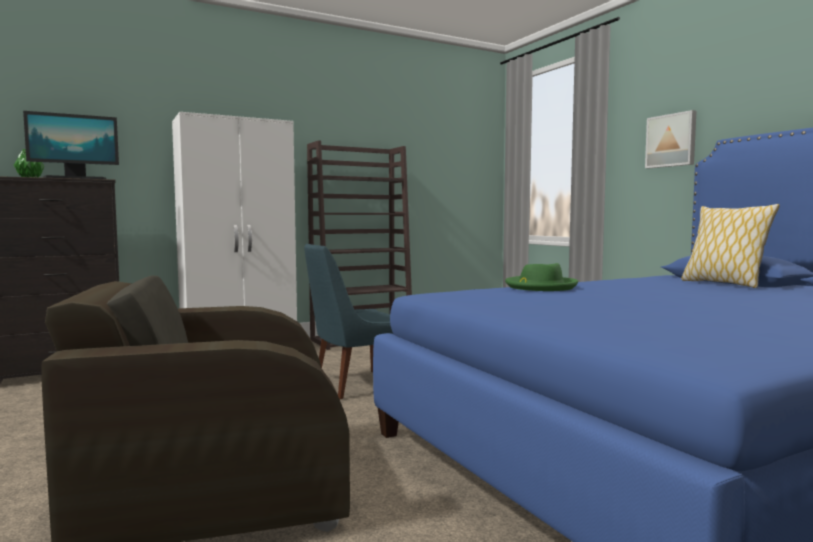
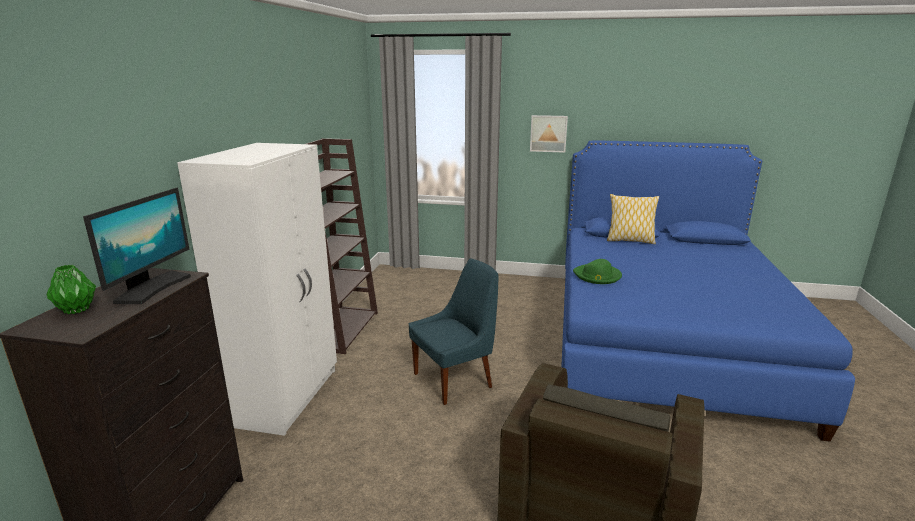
camera: 50 degrees left, 15 degrees up
(354, 385) = (455, 379): blue chair -> blue chair turned 135 degrees counterclockwise

